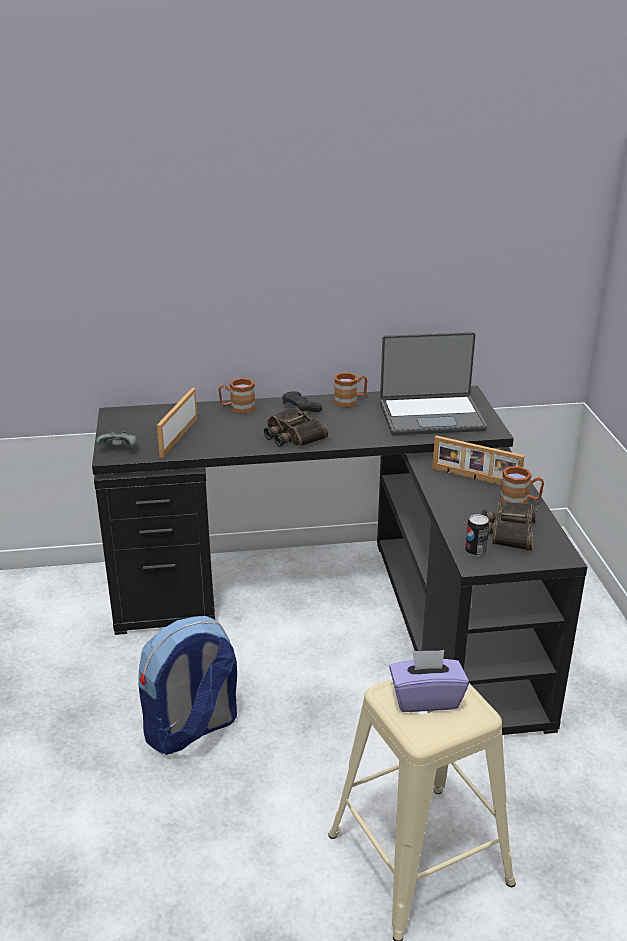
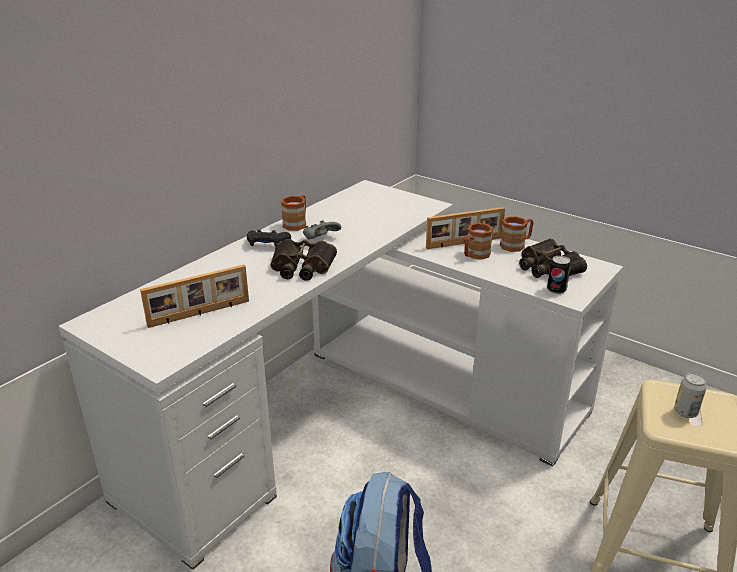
camera: 45 degrees left, 0 degrees up
(119, 449) = (158, 352): grey game controller -> grey game controller (320, 239)
(177, 437) = (200, 314): picture frame -> picture frame turned 90 degrees counterclockwise
(237, 408) = (211, 266): brown mug -> brown mug (475, 255)
(349, 606) = (357, 412): black desk -> white desk
(426, 698) = (685, 412): purple tissue box -> can
(431, 416) = (375, 211): laptop -> none

